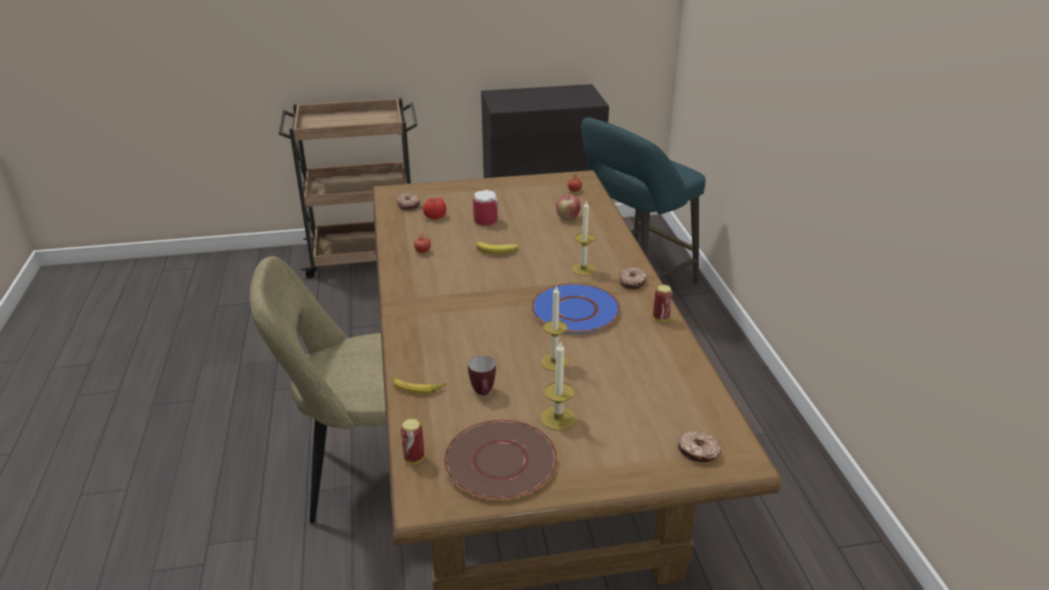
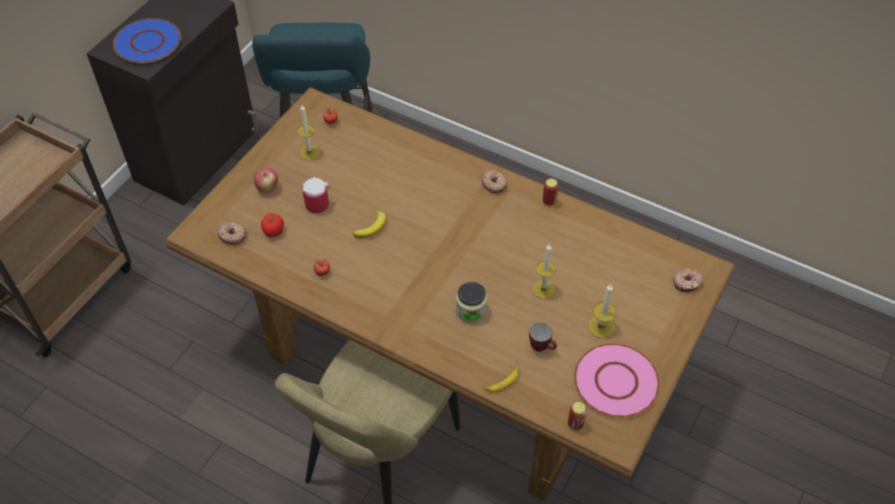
camera: 50 degrees left, 20 degrees up
(475, 335) = (471, 311): none -> jar
(500, 462) = (616, 382): brown plate -> pink plate
(567, 218) = (369, 155): apple -> apple (267, 188)
(576, 310) = (496, 237): blue plate -> blue plate (148, 42)
(583, 269) = (450, 198): candle -> candle (309, 152)

